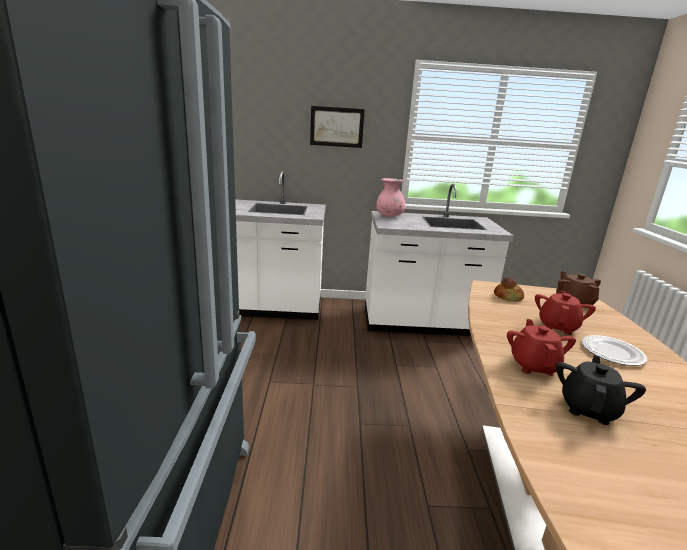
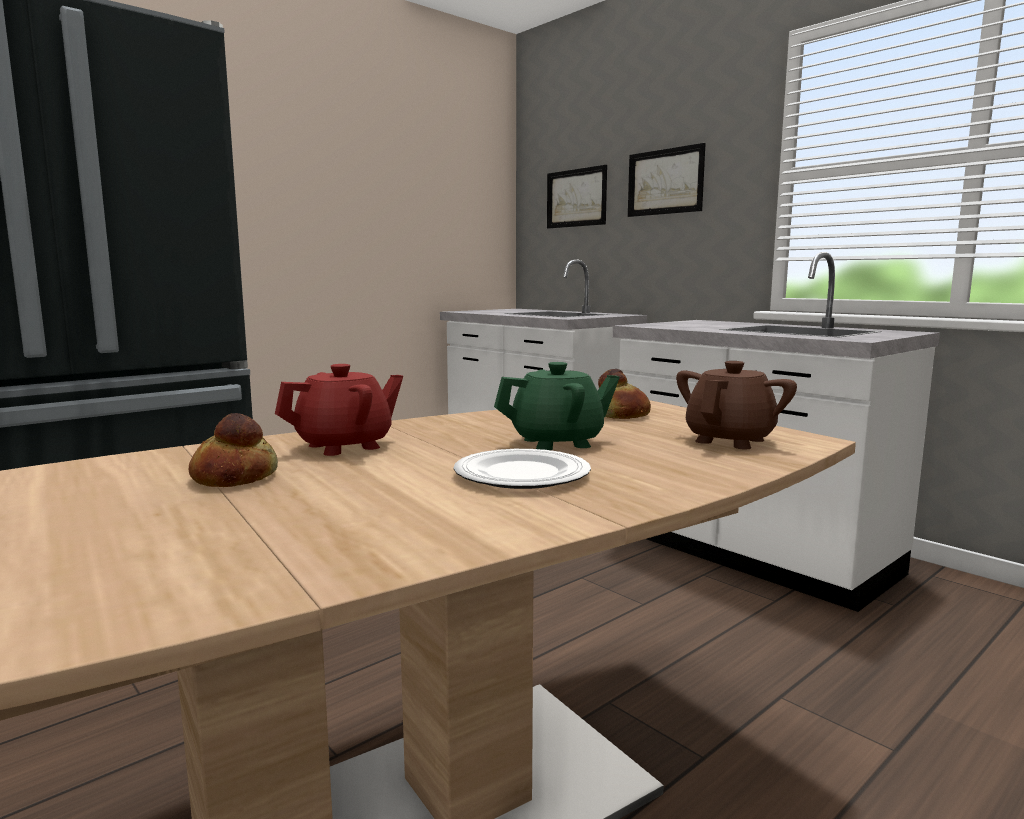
camera: 50 degrees right, 10 degrees down
(265, 126) = (576, 198): none -> picture
(389, 216) = (696, 322): pink vase -> none
(557, 327) = (557, 443): red teapot -> green teapot
(588, 409) = (234, 477): black teapot -> bread

